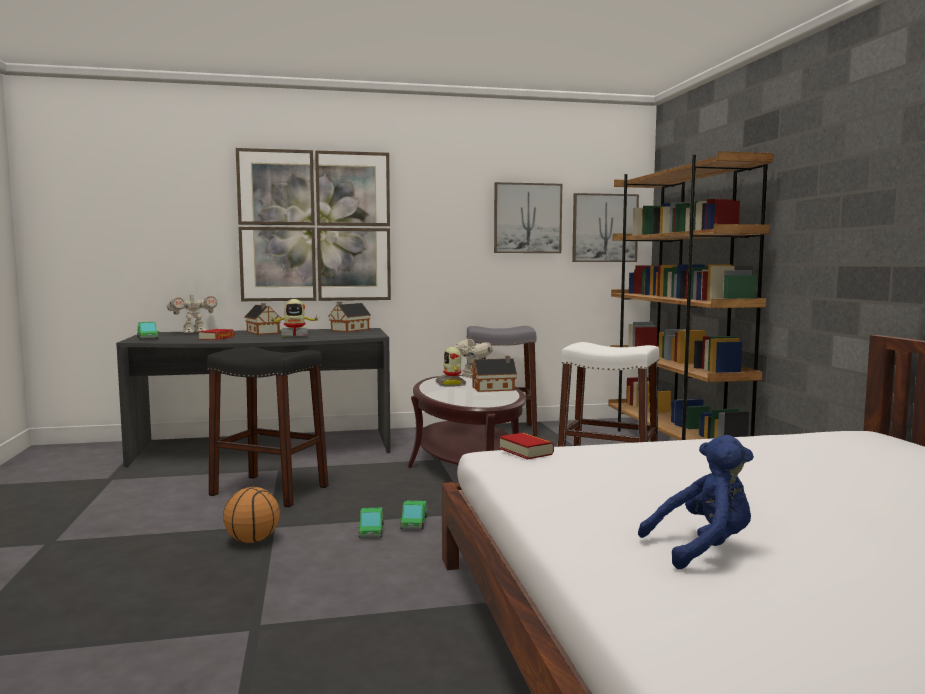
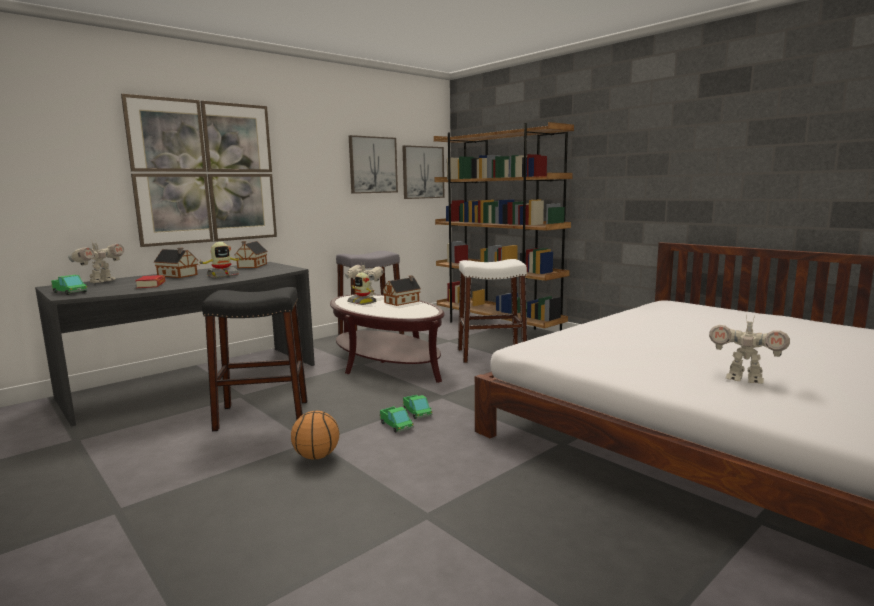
camera: 30 degrees left, 5 degrees up
(526, 451) = (539, 342): book -> none
(703, 548) = (744, 379): blue plush toy -> toy robot

